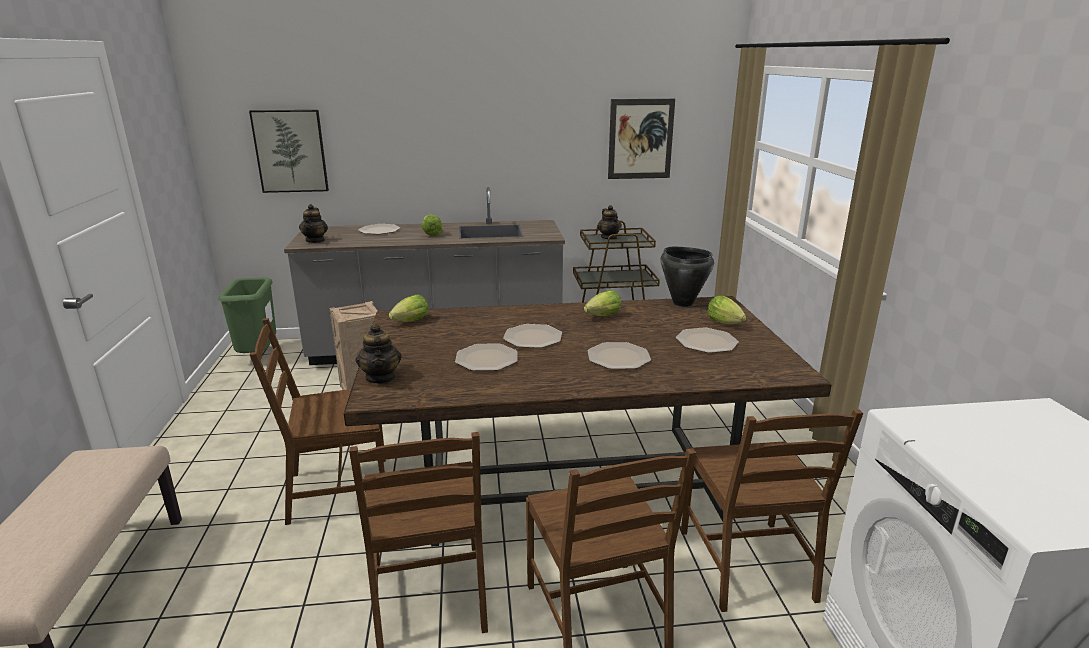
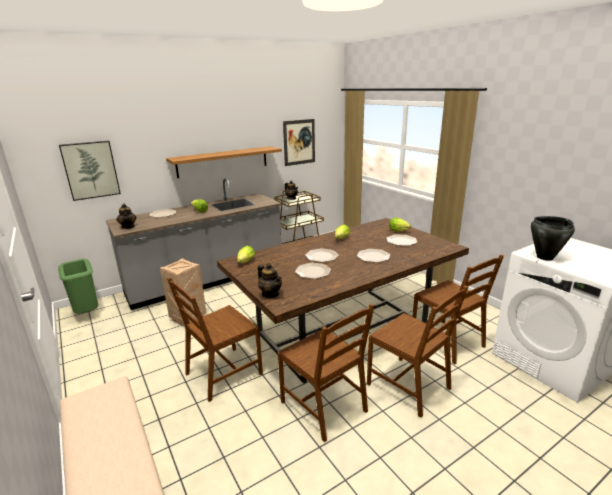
camera: 25 degrees left, 0 degrees up
(494, 159) = (223, 161): none -> shelf
(682, 303) = (369, 225): black cooking pot -> black cooking pot (544, 257)

